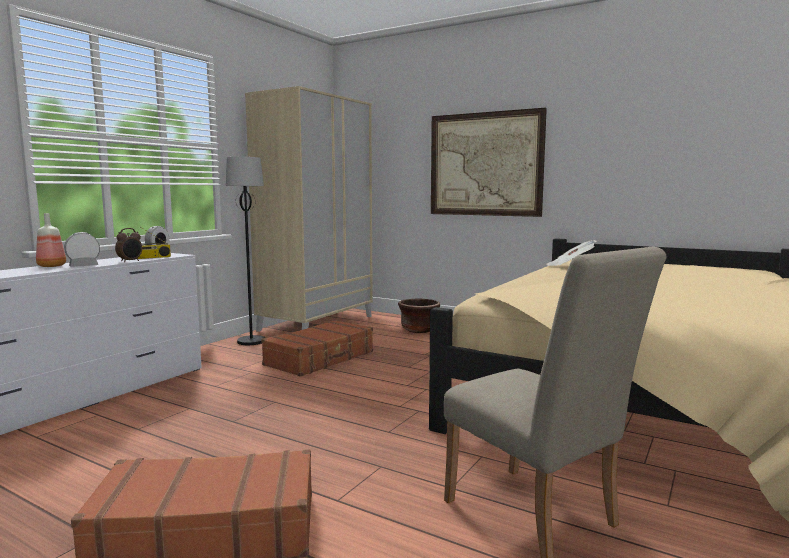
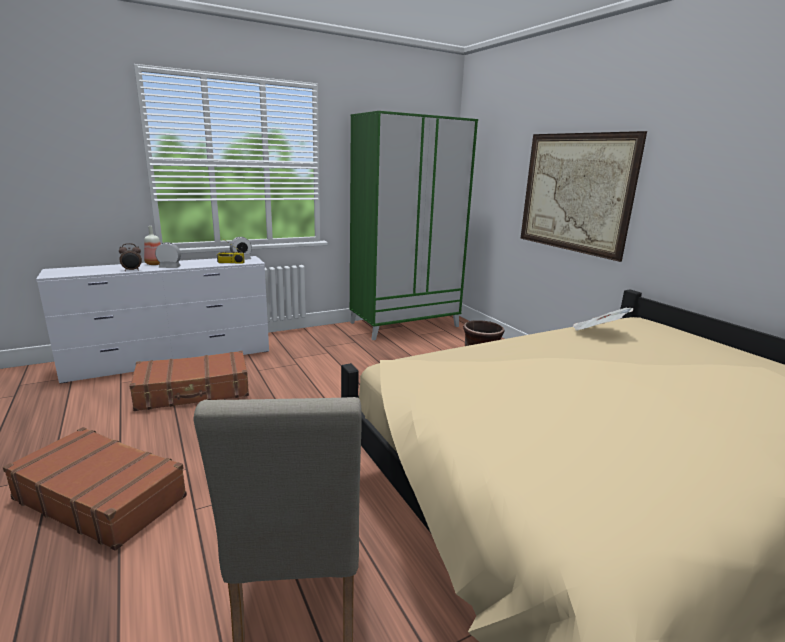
camera: 30 degrees right, 10 degrees up
(130, 261) = (207, 265): alarm clock -> alarm clock (132, 270)
(251, 341) = (334, 332): black floor lamp -> none
(317, 323) = (405, 324): beige wardrobe -> green wardrobe
(320, 359) = (359, 364): brown suitcase -> brown suitcase (194, 391)

